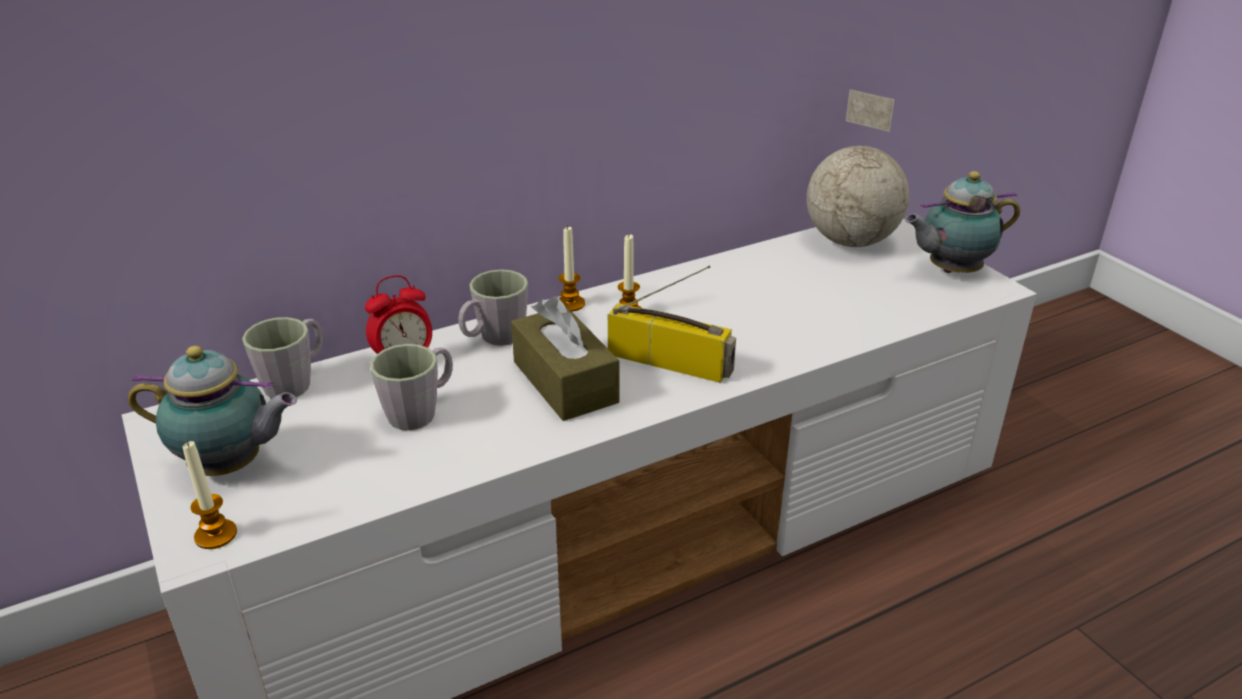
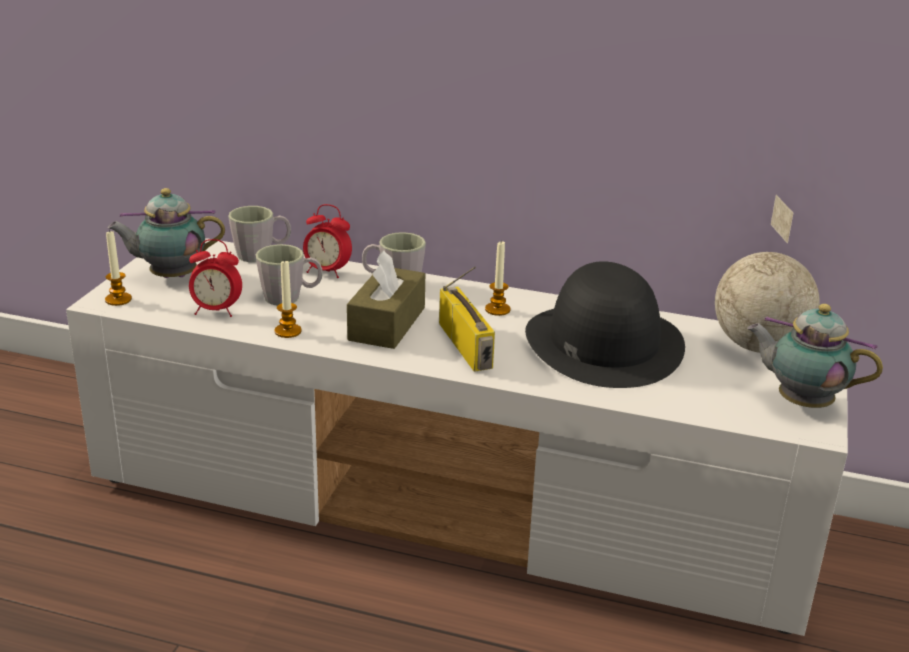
camera: 45 degrees right, 5 degrees down
(231, 467) = (170, 277): teapot -> teapot turned 120 degrees clockwise
(368, 474) = (216, 311): none -> alarm clock
(570, 304) = (472, 288): candle -> candle (288, 331)
(757, 297) = (603, 343): none -> black hat

